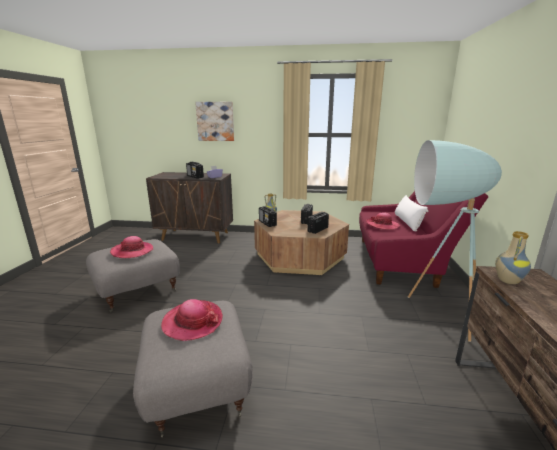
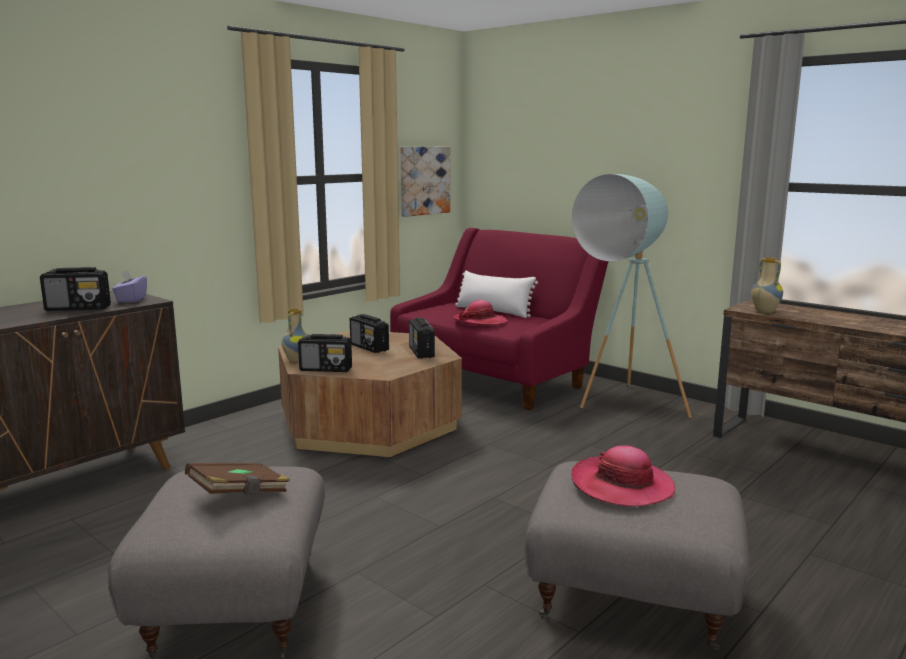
camera: 55 degrees left, 5 degrees down
(132, 251) = (240, 495): hat -> brown book
(215, 121) = (75, 156): picture -> picture (424, 180)

